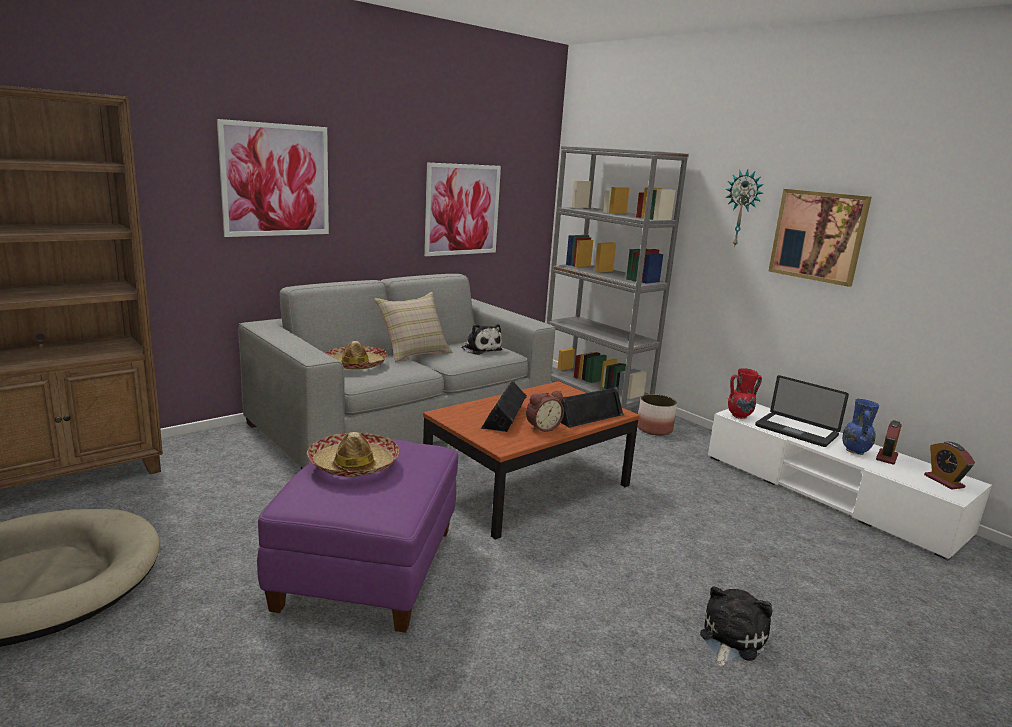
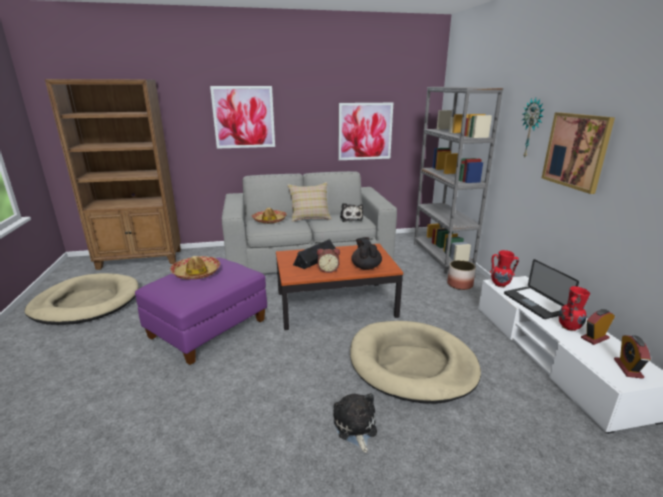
camera: 30 degrees right, 5 degrees up
(586, 415) = (366, 267): black speaker -> black teapot
(707, 541) = (412, 364): none -> beige dog bed
(730, 639) = (355, 427): plush toy -> plush toy turned 75 degrees counterclockwise
(855, 451) = (569, 327): blue vase -> red vase

